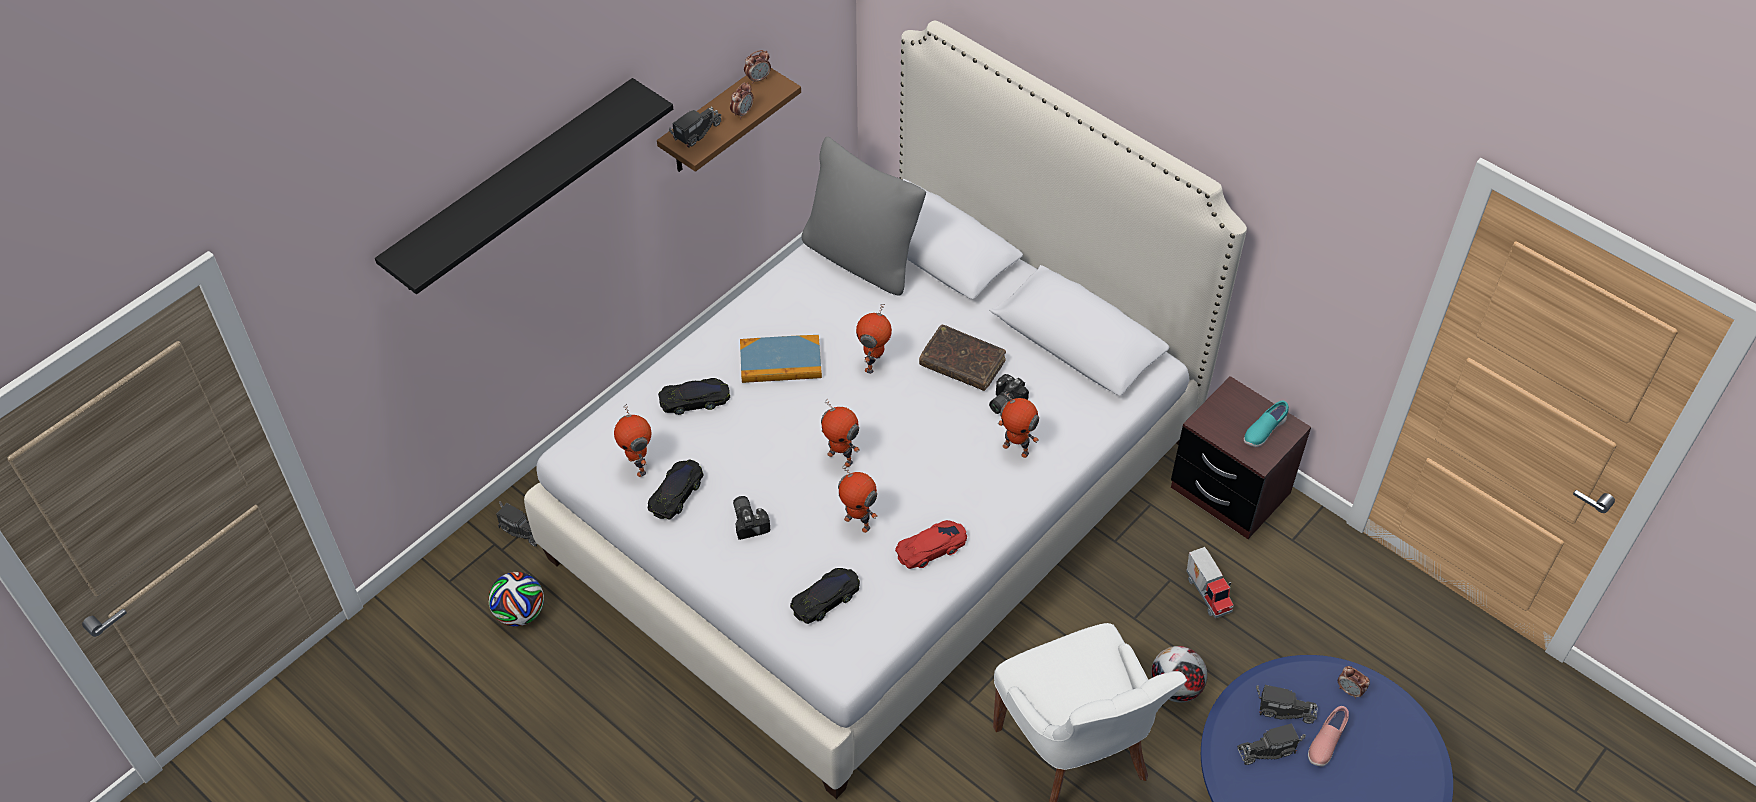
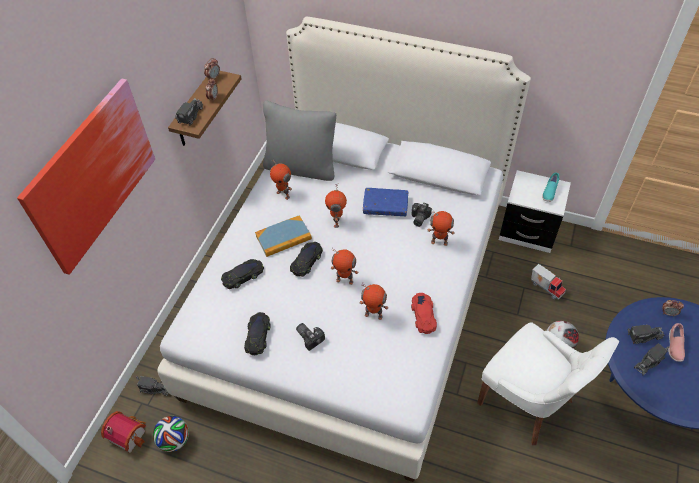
camera: 20 degrees left, 0 degrees up
(459, 581) = (128, 434): none -> toy house
(514, 187) = (92, 175): black shelf -> picture
(638, 465) = (226, 326): toy robot -> toy robot (283, 194)
(826, 598) = (378, 368): black toy car -> black toy car (307, 261)
(931, 548) = (423, 315): red toy car -> red toy car turned 45 degrees counterclockwise
(962, 364) = (385, 206): brown book -> blue book
(1229, 491) = (527, 231): brown nightstand -> white nightstand

